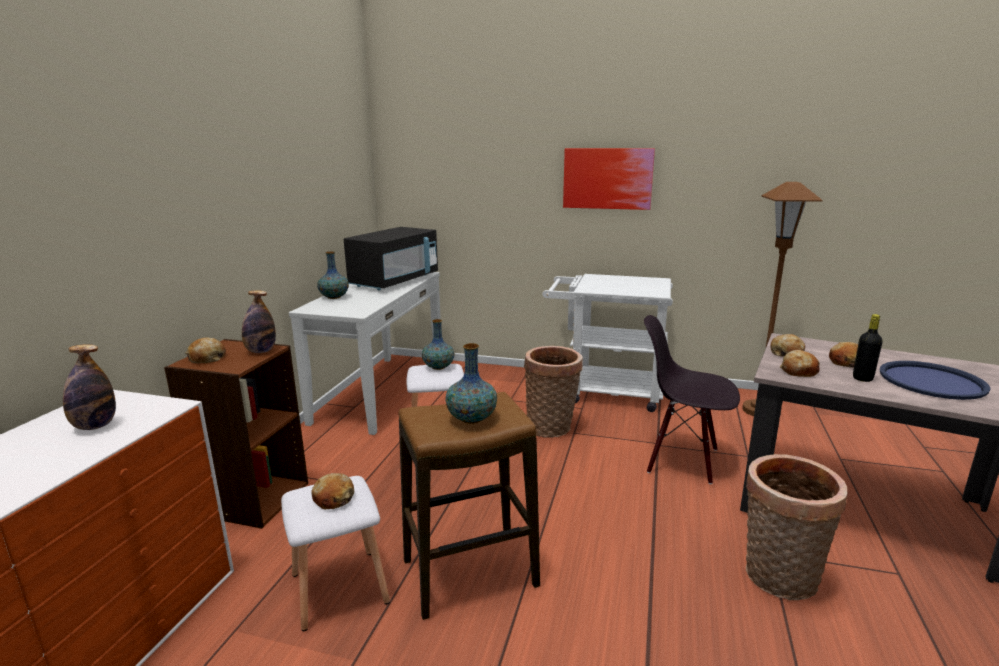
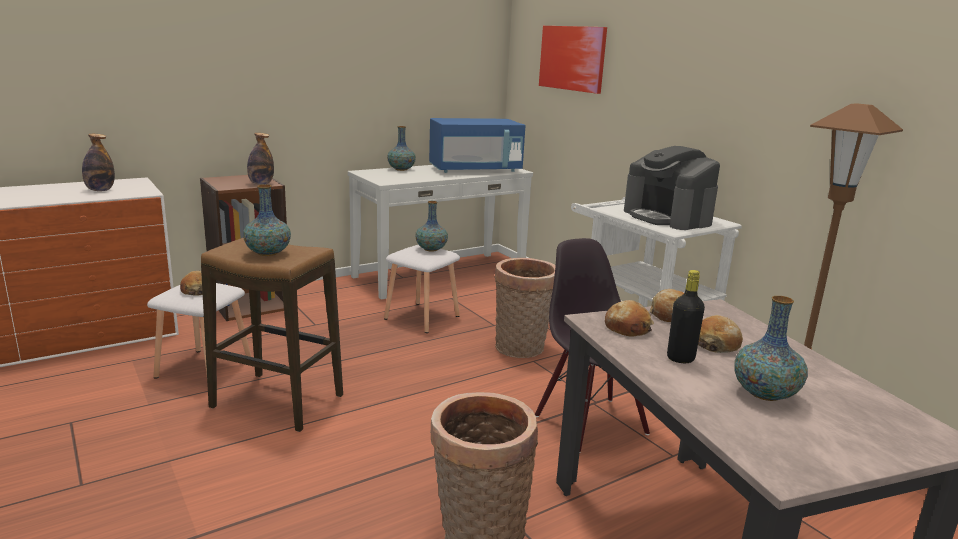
camera: 40 degrees right, 0 degrees up
(207, 358) = (228, 179): bread -> none
(395, 281) = (475, 170): black microwave -> blue microwave
(607, 178) = (694, 85): picture -> picture (572, 58)
(630, 285) = (667, 217): none -> coffee machine
(931, 381) = (765, 394): blue tray -> vase

